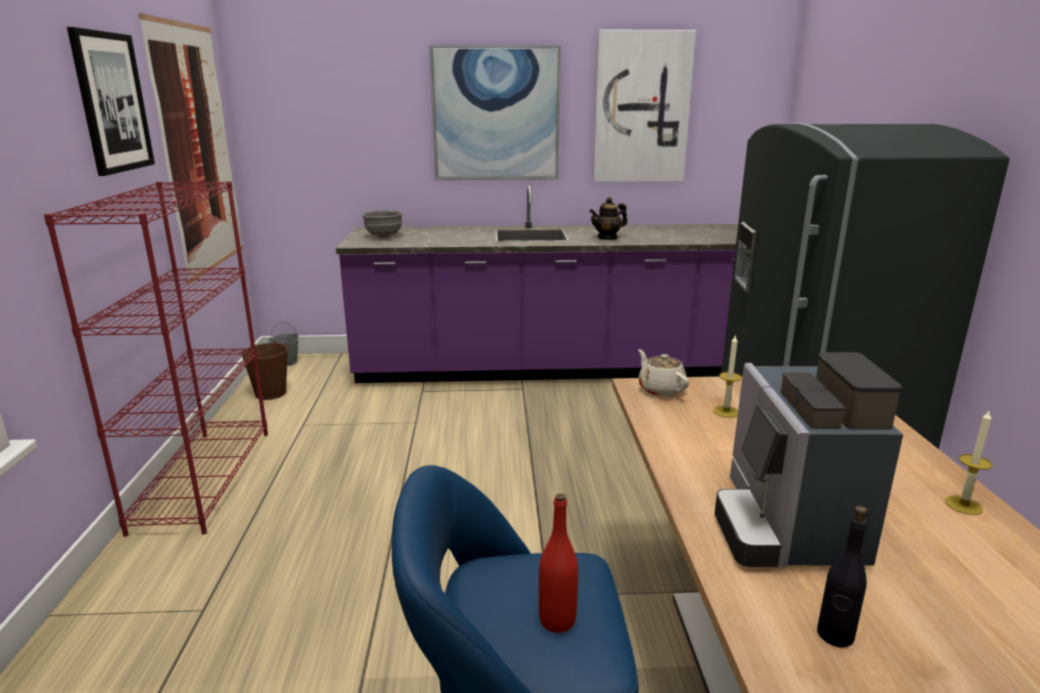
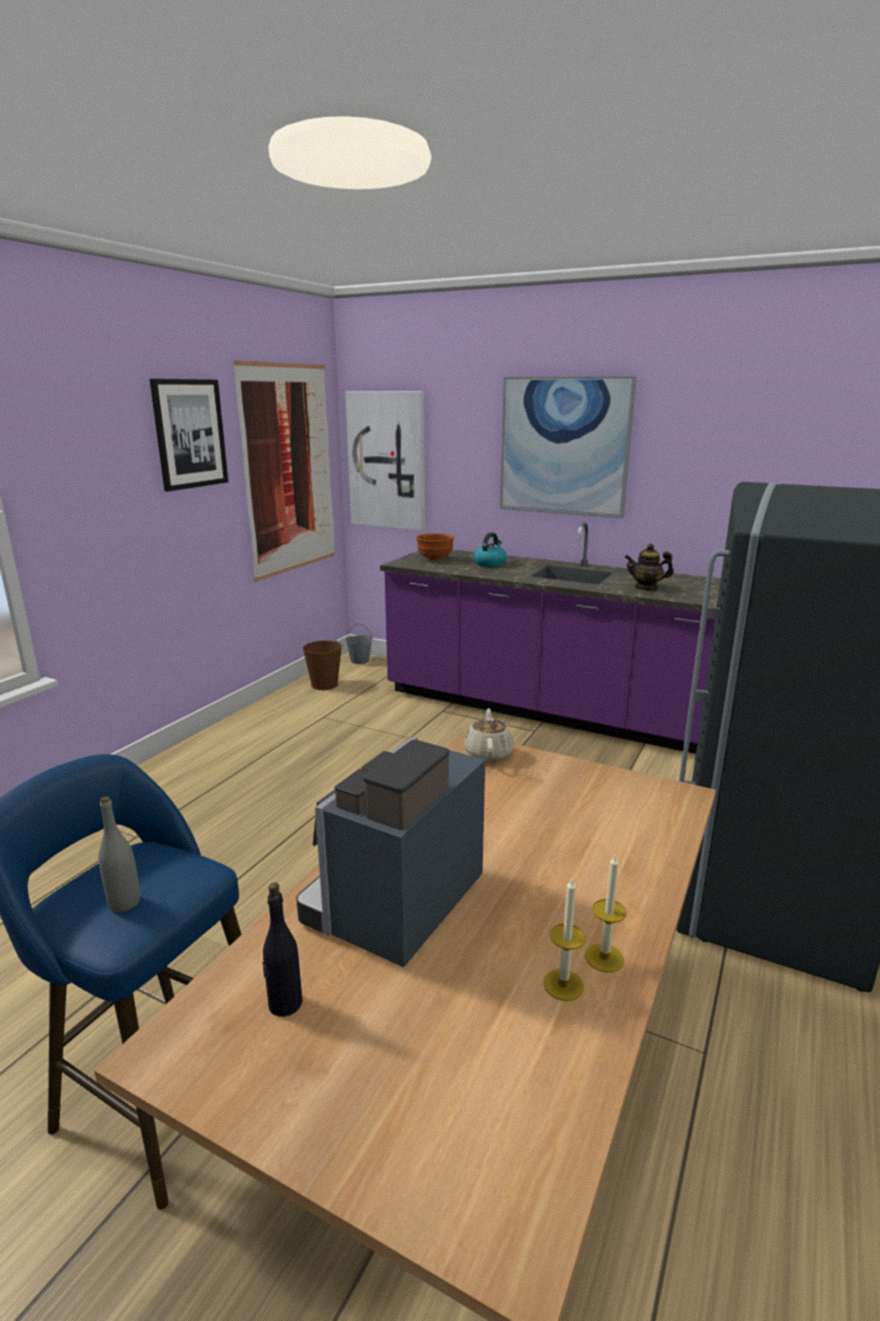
camera: 30 degrees right, 0 degrees up
(204, 478) = (221, 741): red bookcase -> none
(383, 237) = (434, 559): grey bowl -> brown bowl
(444, 235) = (490, 564): none -> kettle
(557, 620) = (124, 903): red bottle -> grey bottle
(641, 108) = (726, 445): picture -> picture (387, 461)
(726, 412) = (515, 791): candle -> candle (563, 985)

